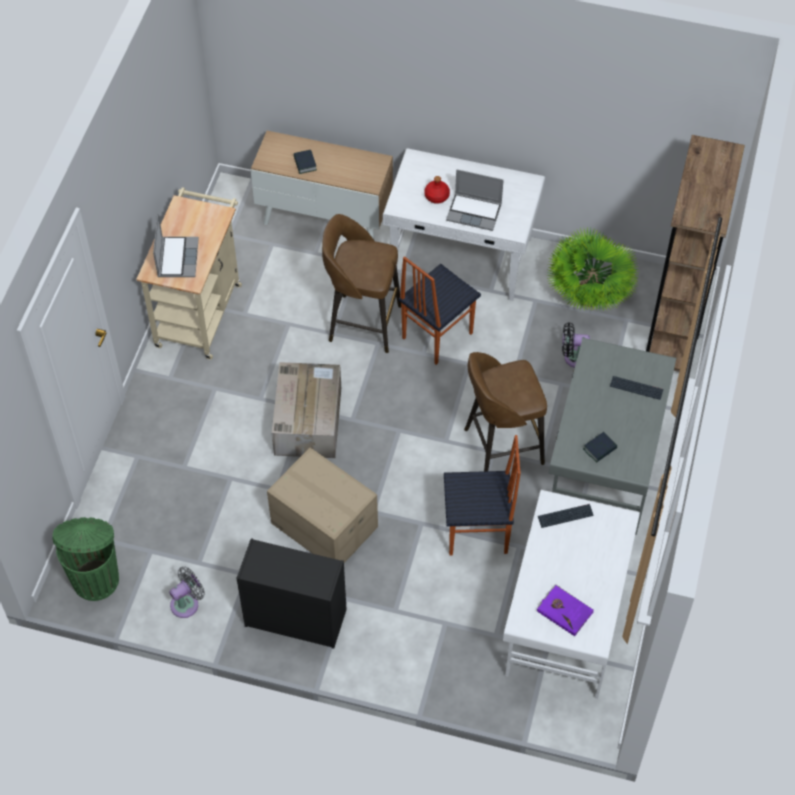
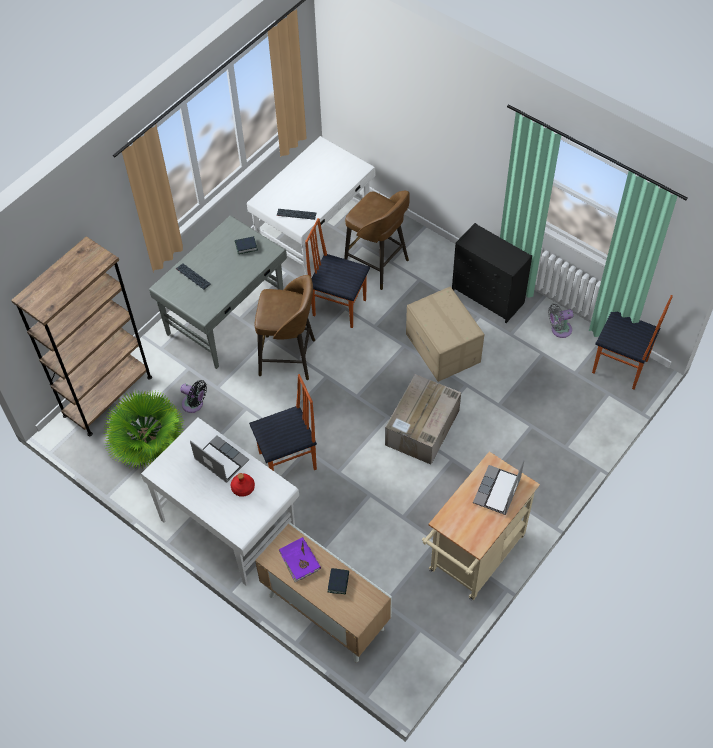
camera: 155 degrees left, 0 degrees up
(96, 578) = (620, 367): green trash can -> chair
(362, 322) = (341, 495): brown stool -> brown stool (377, 265)
(565, 611) = (331, 165): purple book -> purple book (299, 560)

